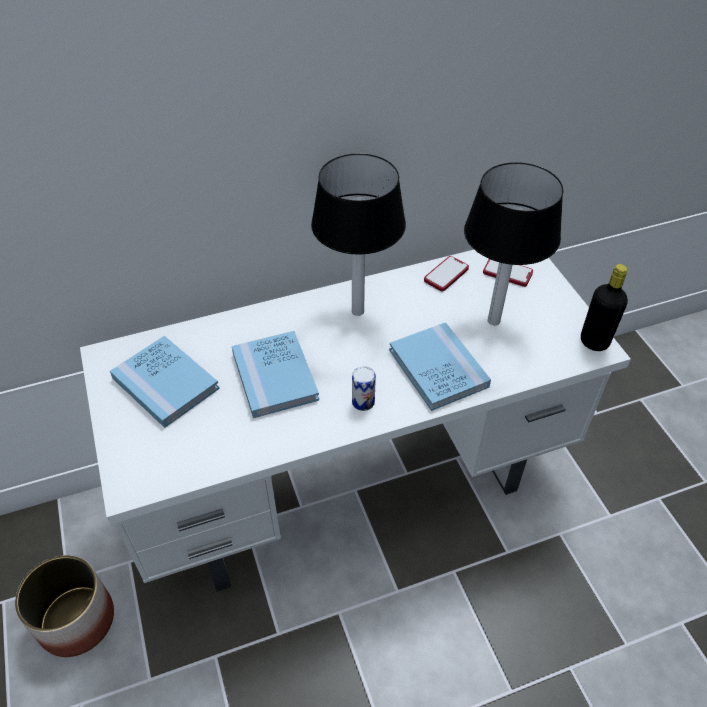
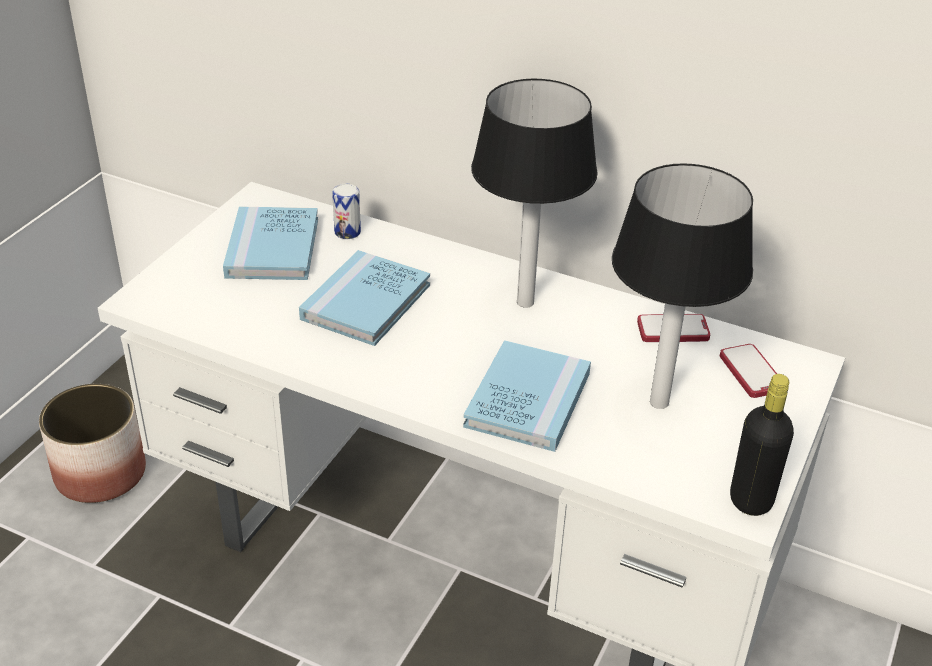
camera: 45 degrees right, 10 degrees down
(363, 402) = (411, 374): can -> can (347, 232)

